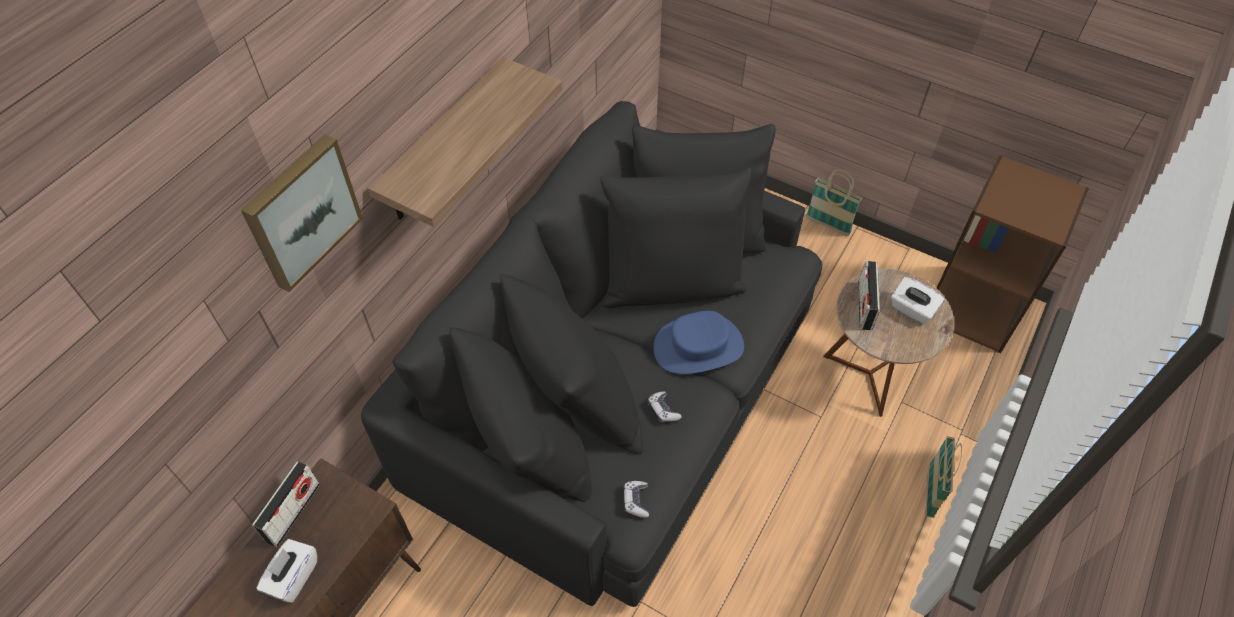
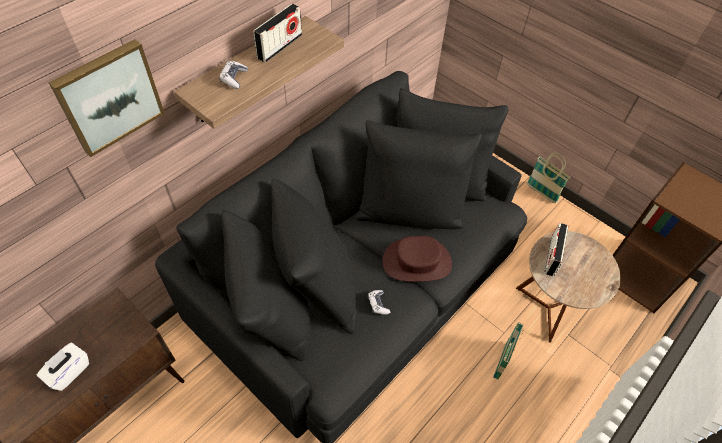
camera: 10 degrees right, 0 degrees up
(293, 512) = (84, 323): radio -> radio (280, 46)
(636, 501) = (339, 369): game controller -> game controller (234, 78)
(698, 347) = (417, 262): blue hat -> brown hat
(912, 309) = (588, 267): white tissue box -> none
(930, 492) = (575, 409): basket -> basket (502, 361)

